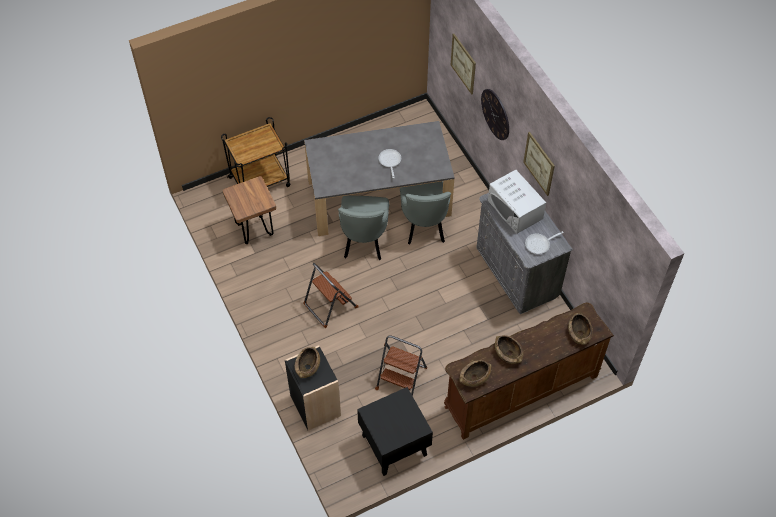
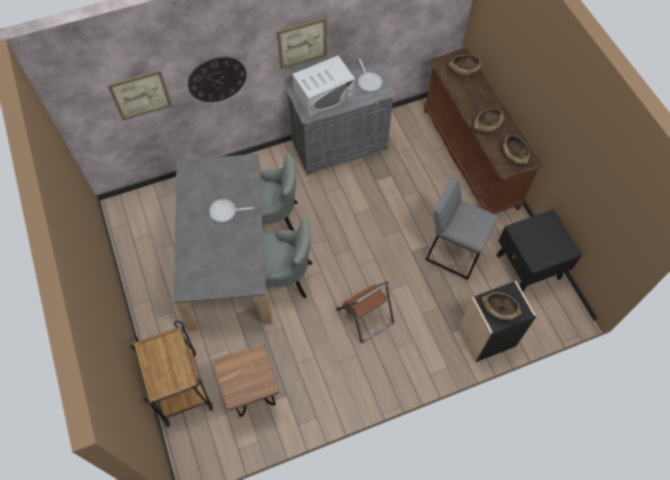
camera: 85 degrees left, 5 degrees up
(402, 376) = (453, 253): brown step ladder -> grey stool

